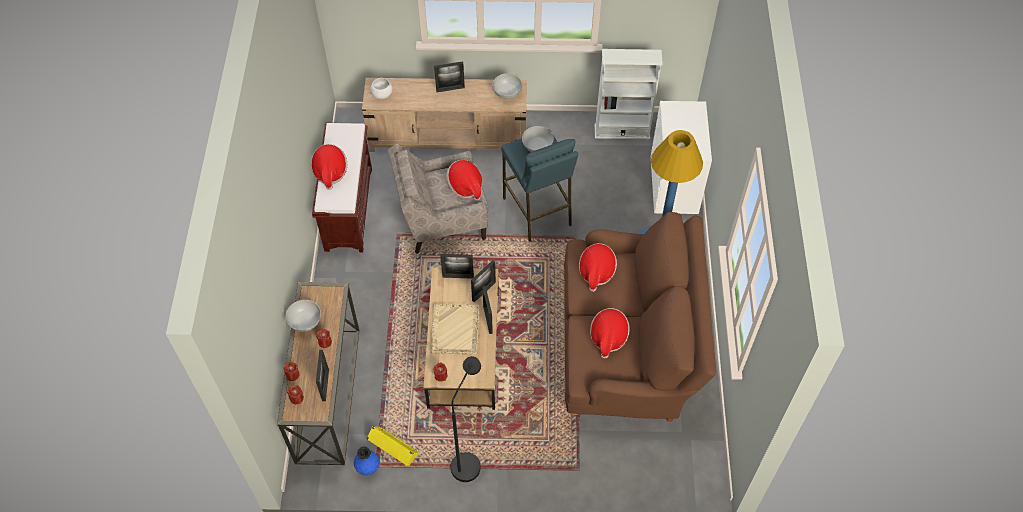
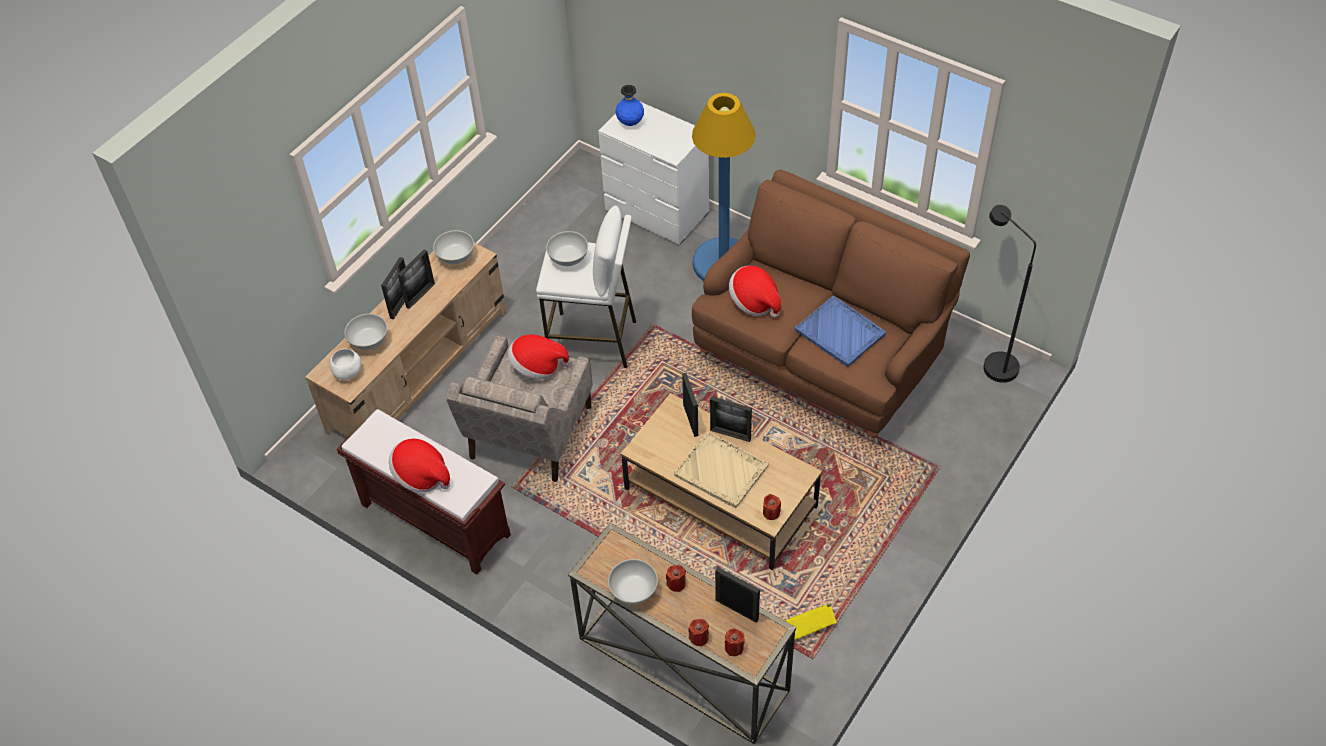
camera: 55 degrees left, 5 degrees down
(368, 467) = (809, 667): blue vase -> blue vase (630, 122)
(411, 91) = (369, 342): none -> white bowl
(458, 276) = (652, 434): picture frame -> picture frame (420, 295)
(468, 460) = (863, 562): black floor lamp -> black floor lamp (993, 362)
(537, 212) = (593, 341): blue stool -> white stool
(608, 337) = (840, 333): hat -> blue tray
(622, 131) = (551, 216): white bookcase -> none

